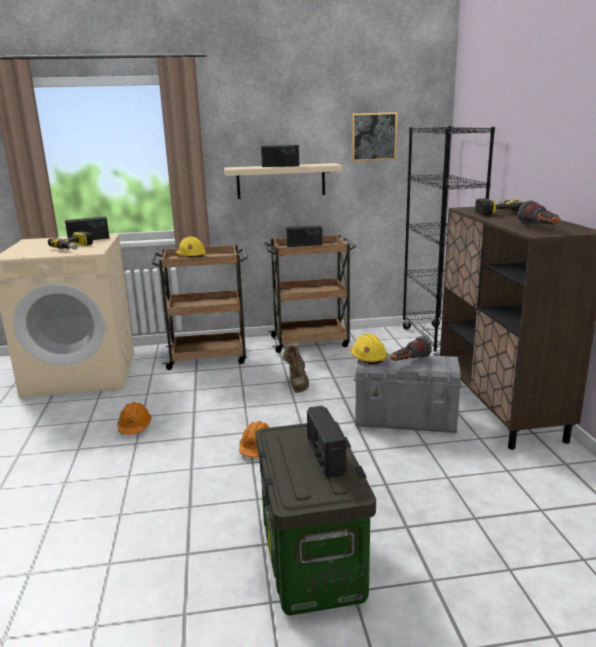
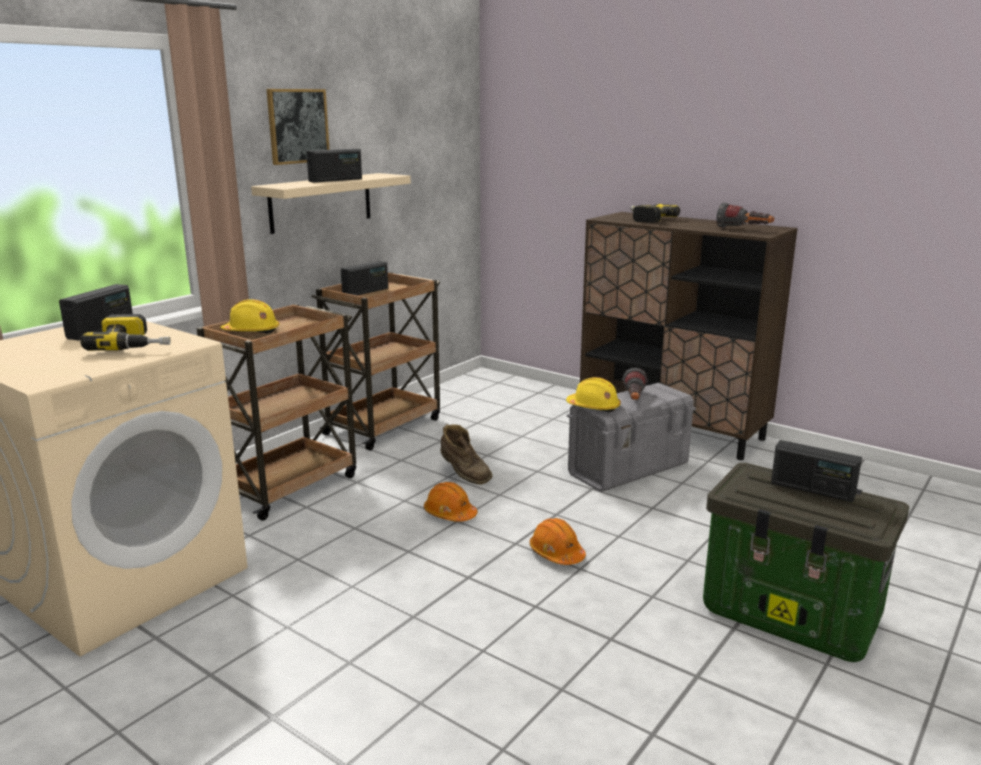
camera: 45 degrees left, 0 degrees up
(134, 427) = (370, 601): orange hard hat -> orange hard hat (450, 514)
(373, 136) = (414, 136): picture -> picture (298, 126)
(436, 343) = (518, 388): black bookcase -> none

